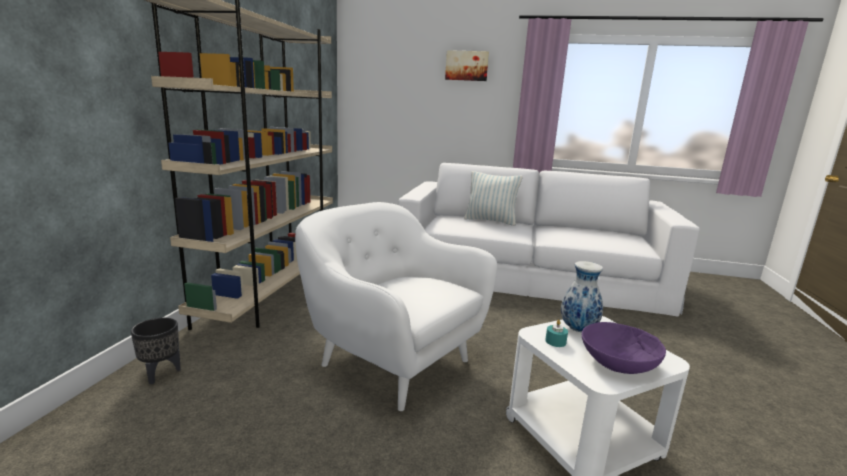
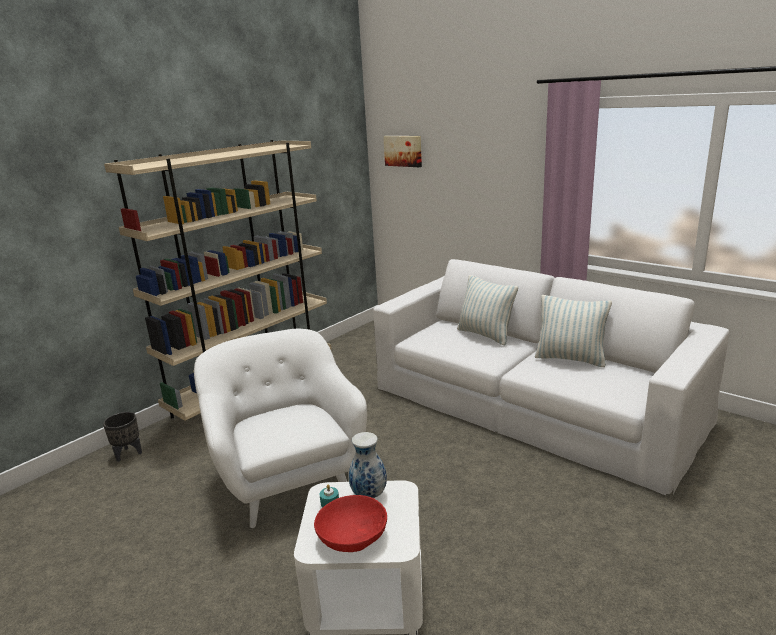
camera: 30 degrees right, 5 degrees up
(467, 66) = (490, 140): picture -> picture (403, 151)
(571, 230) = (570, 359): none -> pillow
(617, 362) = (352, 536): purple bowl -> red bowl

